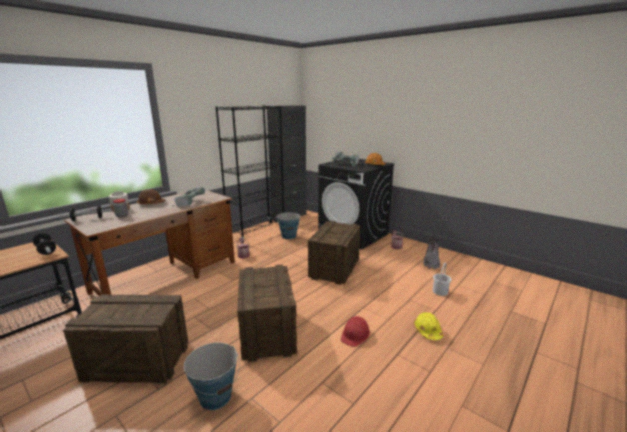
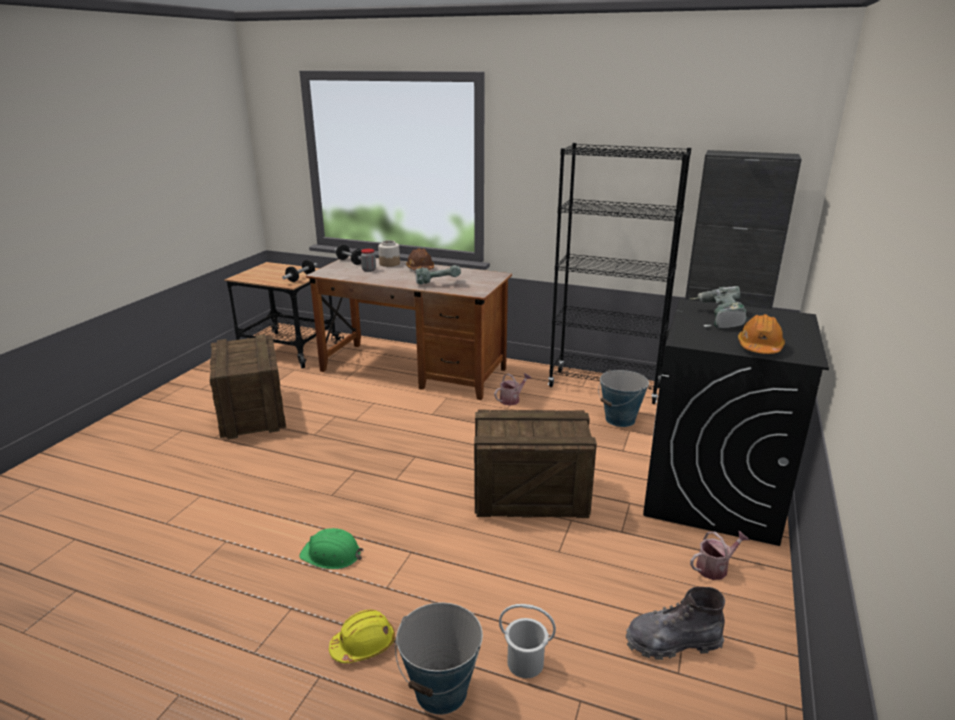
camera: 70 degrees right, 5 degrees up
(216, 396) = (203, 472): bucket -> bucket (441, 691)
(267, 331) = (319, 474): crate -> none
(355, 334) = (331, 554): red hard hat -> green hard hat

